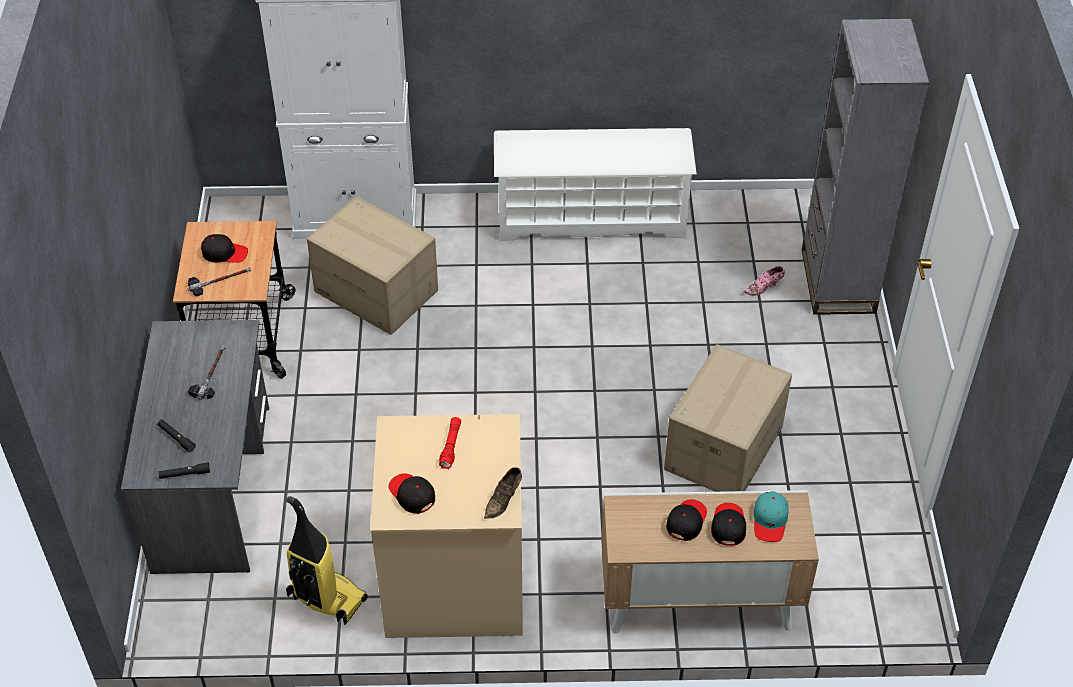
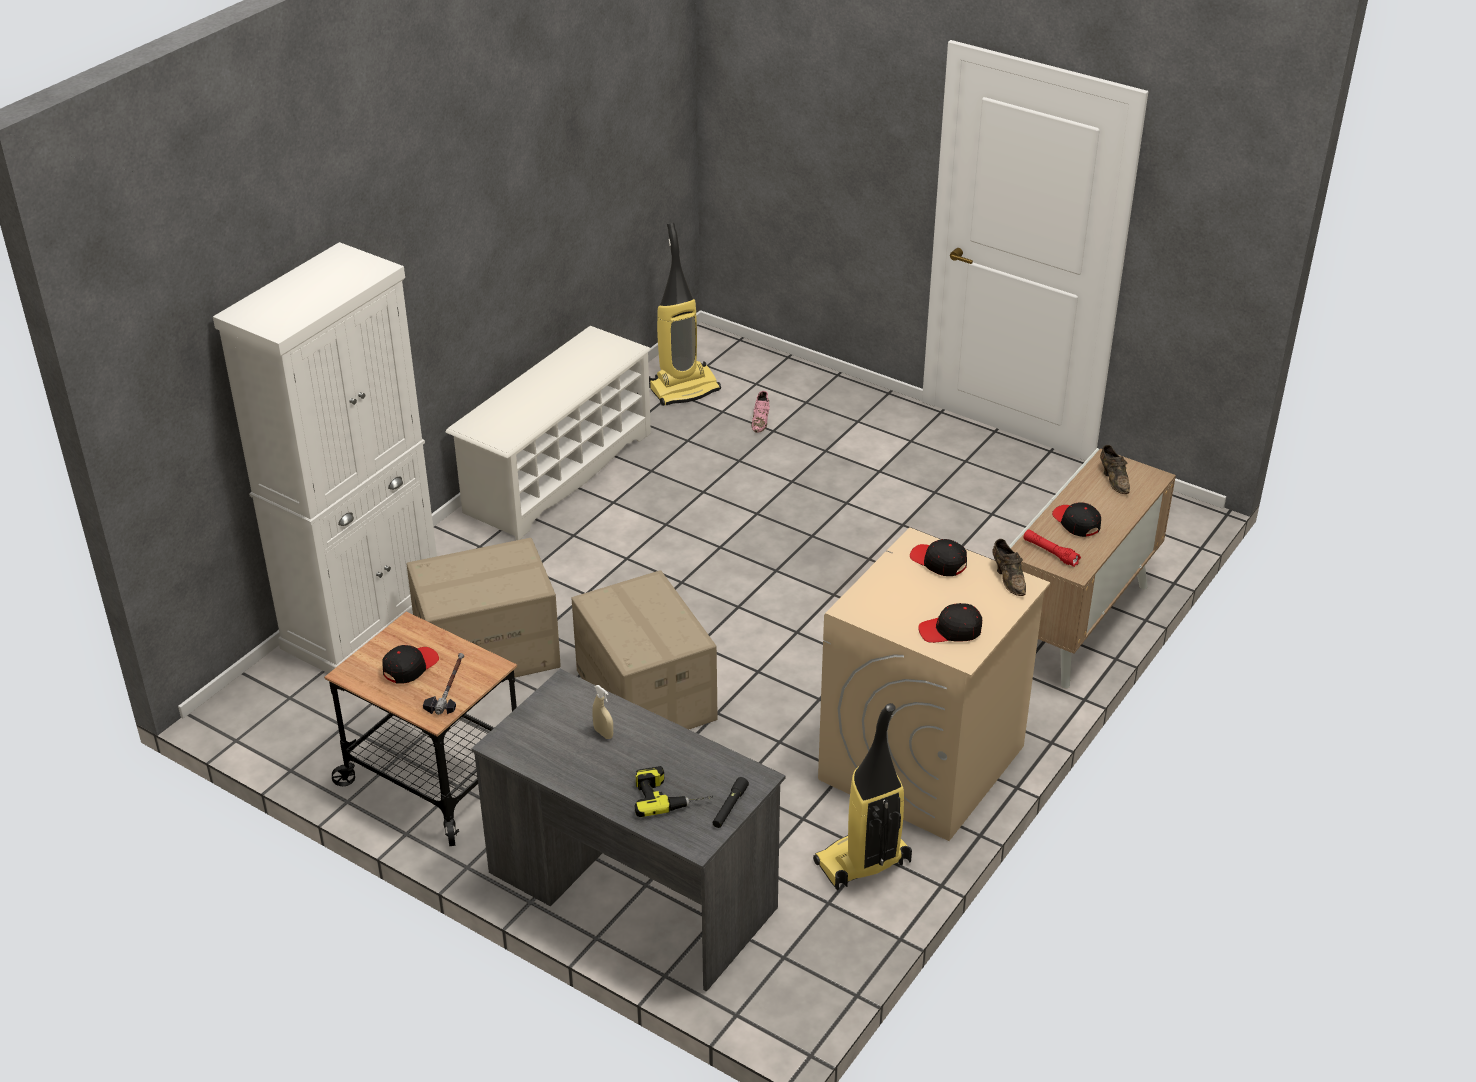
camera: 55 degrees left, 10 degrees down
(176, 438) = (670, 794): black flashlight -> power drill
(211, 374) = (603, 733): hammer -> beige spray bottle
(451, 446) = (911, 583): red flashlight -> red flashlight (1050, 553)
(723, 447) = (918, 529): cardboard box -> cardboard box (644, 695)
(728, 526) = (1100, 503): black cap -> black cap (938, 562)
(758, 226) = (684, 389): none -> vacuum cleaner
(770, 520) = (1114, 480): turquoise cap -> brown shoe
(837, 281) = (797, 381): grey bookcase -> none

